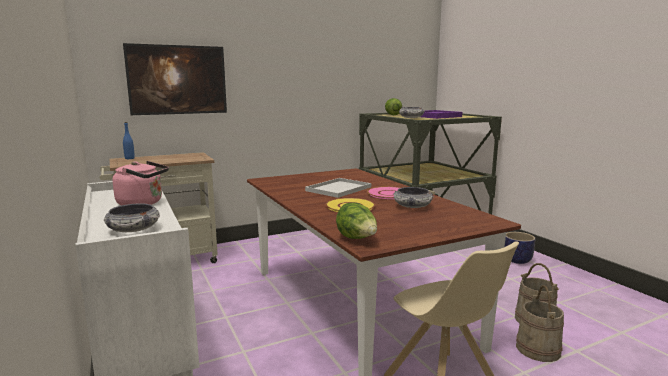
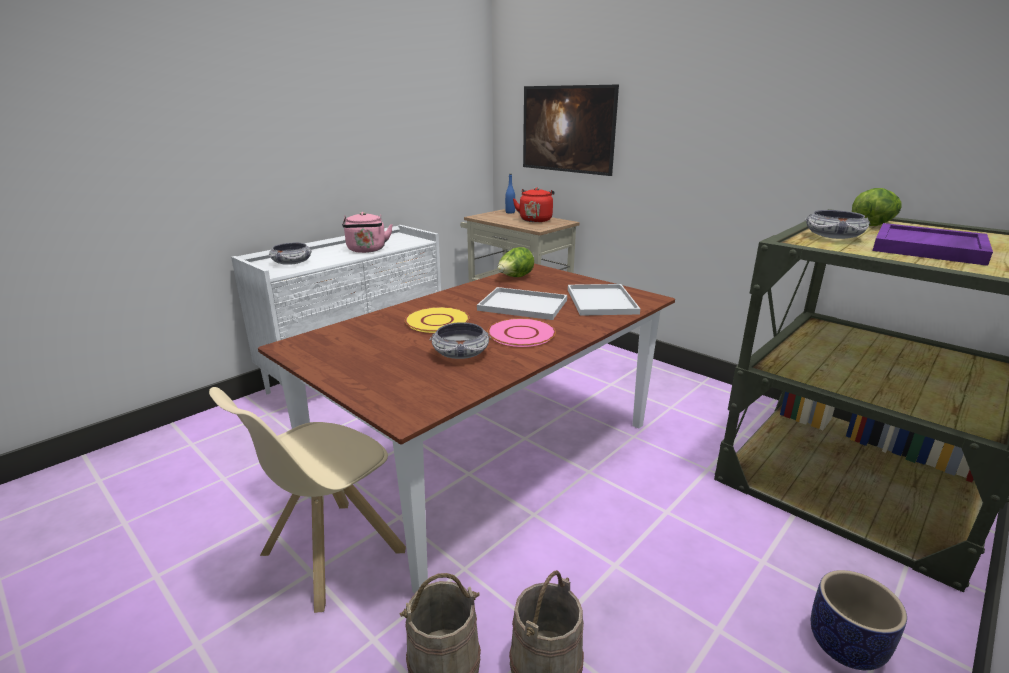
camera: 70 degrees right, 10 degrees up
(173, 157) = (535, 219): none -> red kettle
(349, 177) = (602, 302): none -> white tray
(357, 239) = (309, 339): lettuce -> lettuce (515, 278)

